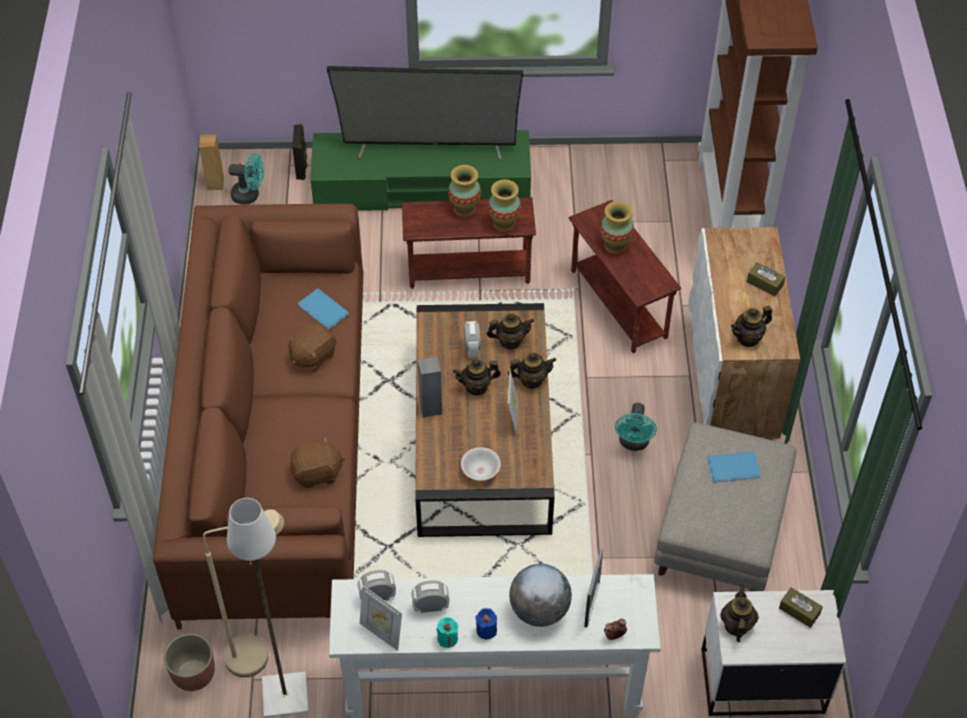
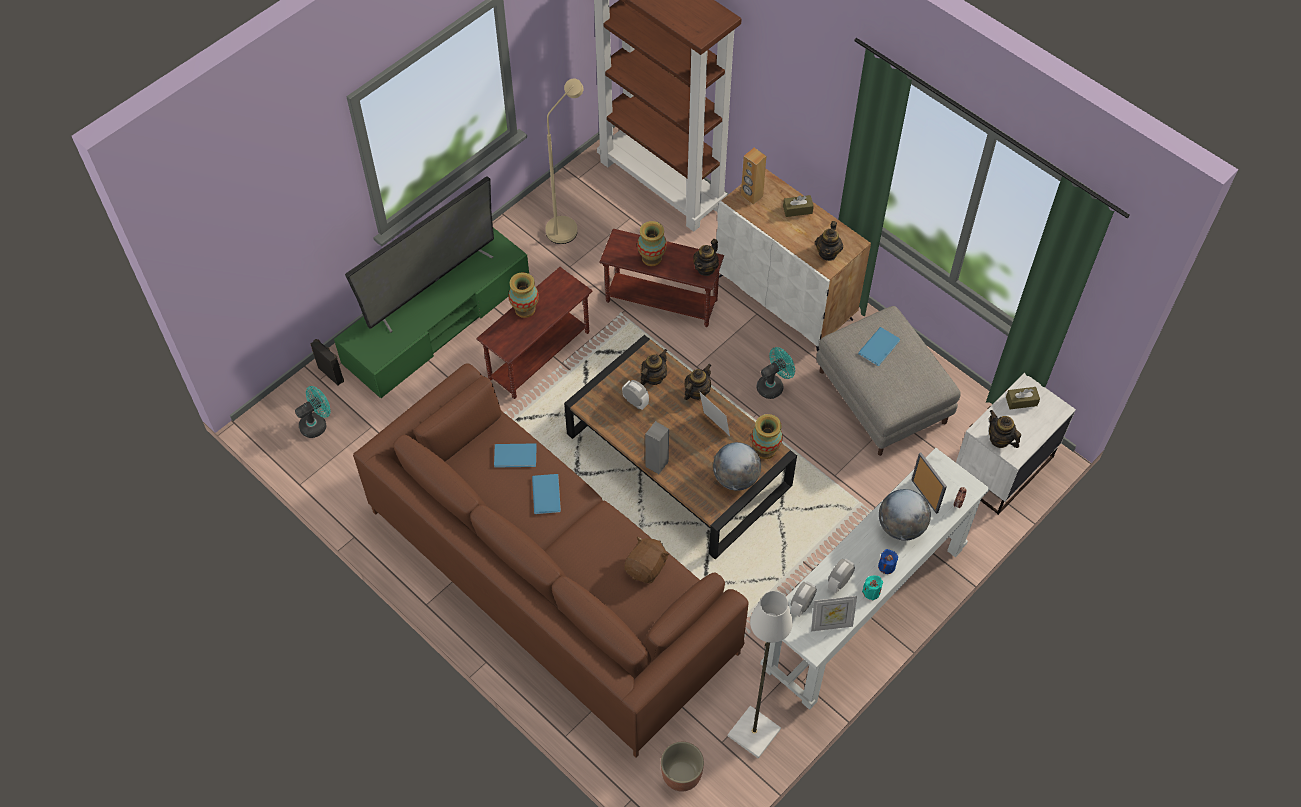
camera: 45 degrees left, 5 degrees up
(215, 183) = (279, 436): brown speaker -> brown speaker (751, 196)
(259, 654) = (707, 723): beige floor lamp -> beige floor lamp (566, 225)
(312, 356) = (547, 493): brown plush toy -> blue book
(476, 387) = (668, 425): teapot -> teapot (706, 268)
(480, 471) = (735, 478): white bowl -> globe
(504, 223) = (563, 299): vase -> vase (765, 449)
(634, 443) = (773, 385): turquoise fan -> turquoise fan turned 90 degrees counterclockwise

